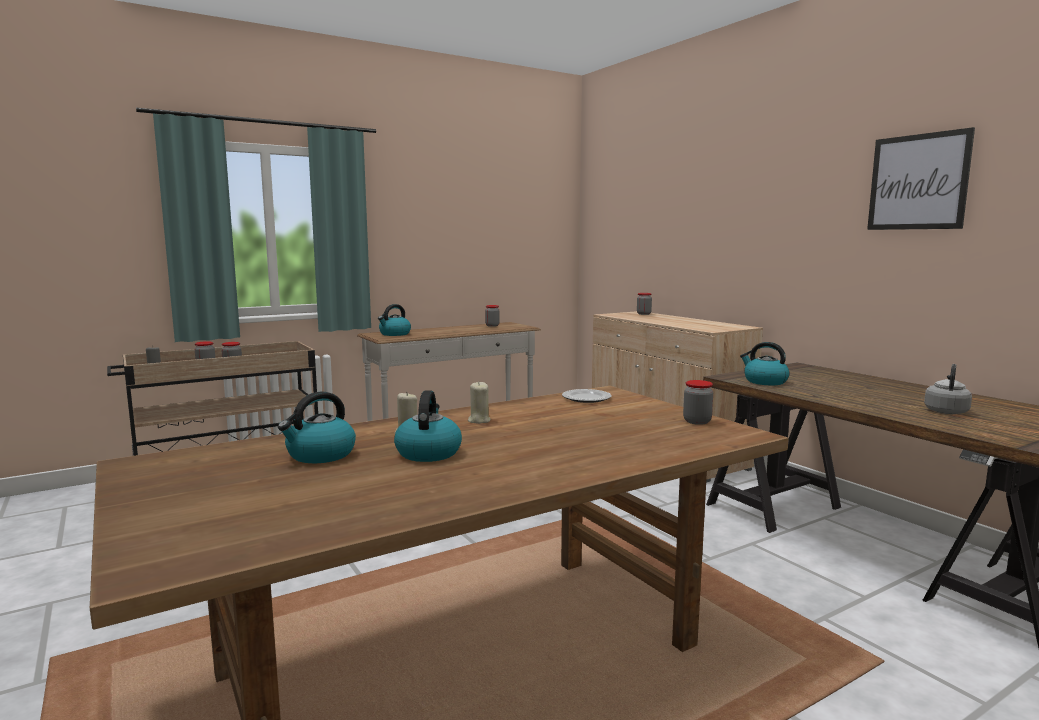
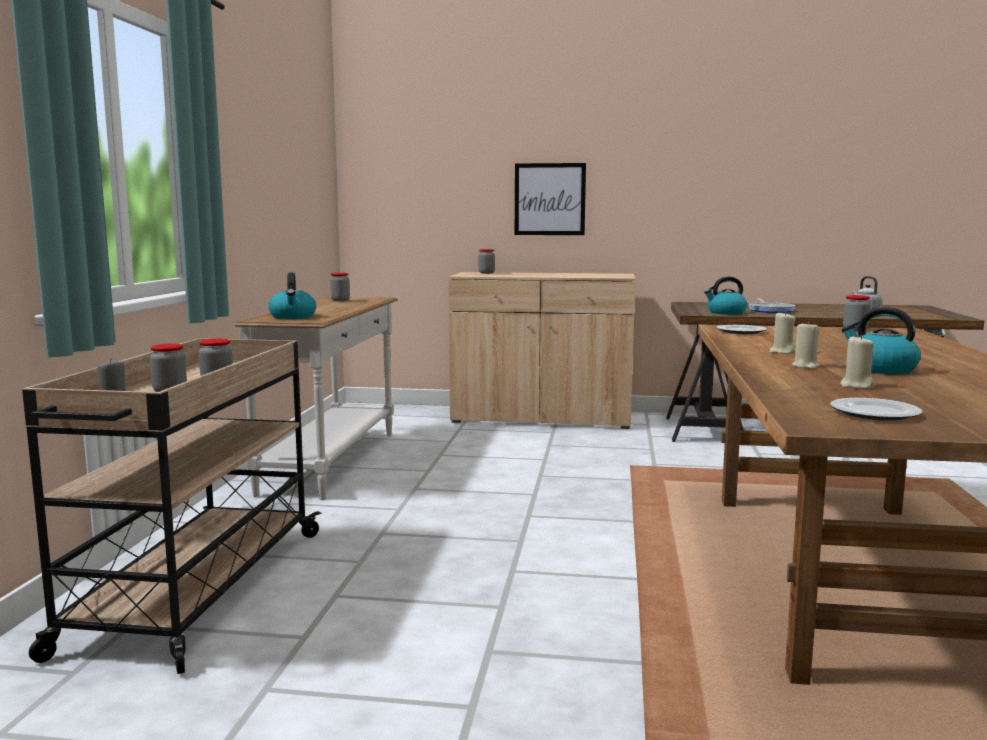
camera: 50 degrees left, 0 degrees up
(194, 471) = (875, 413): none -> plate
(320, 455) = (856, 386): kettle -> beige candle
(834, 388) = (770, 310): none -> frying pan
(918, 182) = (771, 142): picture -> picture (549, 199)

